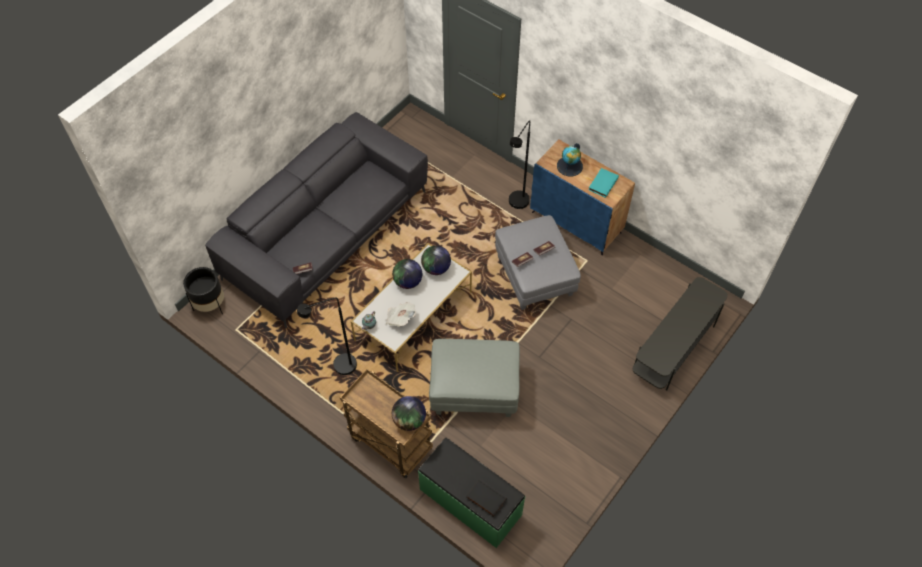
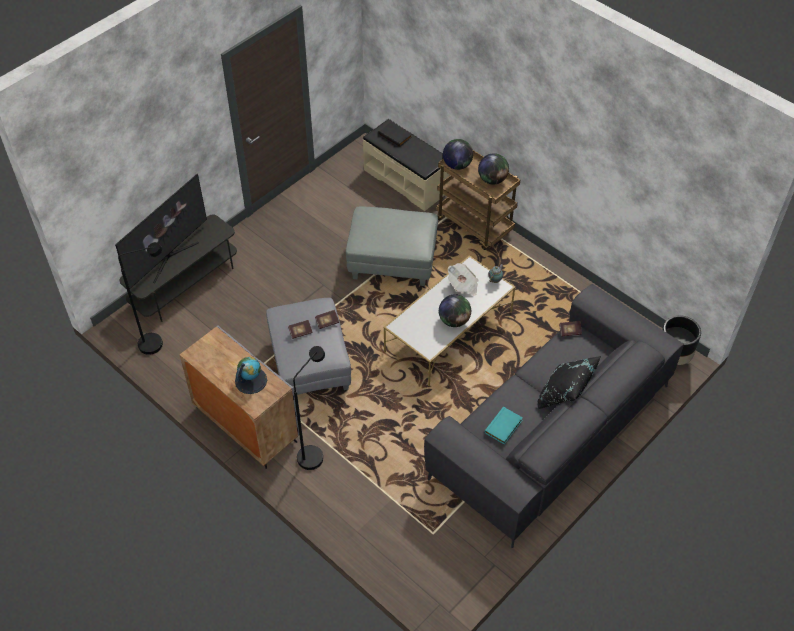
camera: 175 degrees left, 5 degrees down
(313, 215) = (564, 395): none -> black pillow
(339, 368) = (526, 289): black floor lamp -> black floor lamp (157, 342)
(436, 268) = (422, 332): globe -> globe (492, 179)
(470, 502) = (406, 180): green bench -> beige bench
(577, 222) = (245, 424): blue cabinet -> grey cabinet
(602, 183) = (218, 355): turquoise book -> turquoise book (504, 427)
(690, 320) = (168, 258): none -> television

